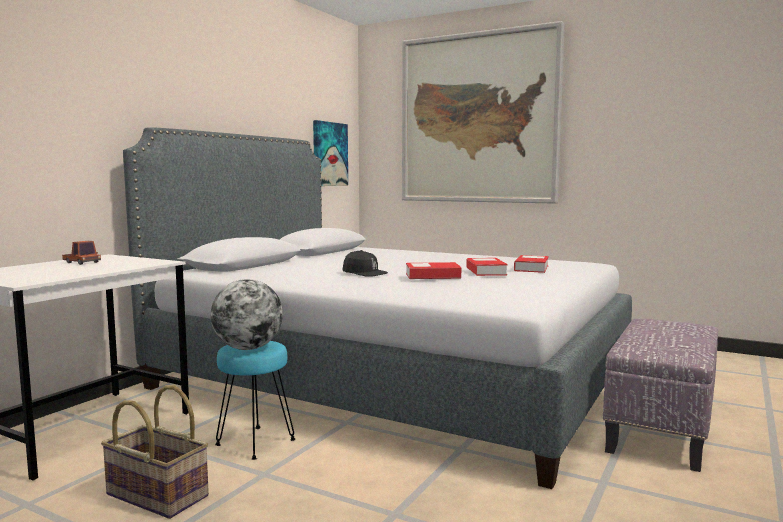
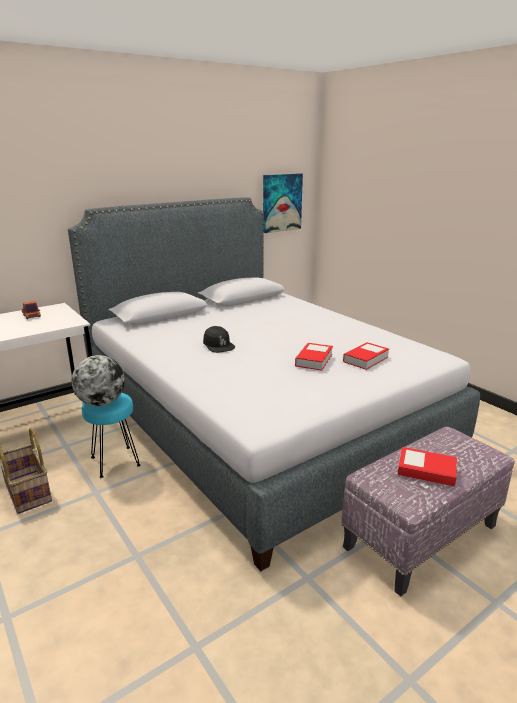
camera: 25 degrees right, 15 degrees up
(433, 276) = (255, 362): book -> book (426, 471)
(478, 119) = (412, 177): picture -> none

